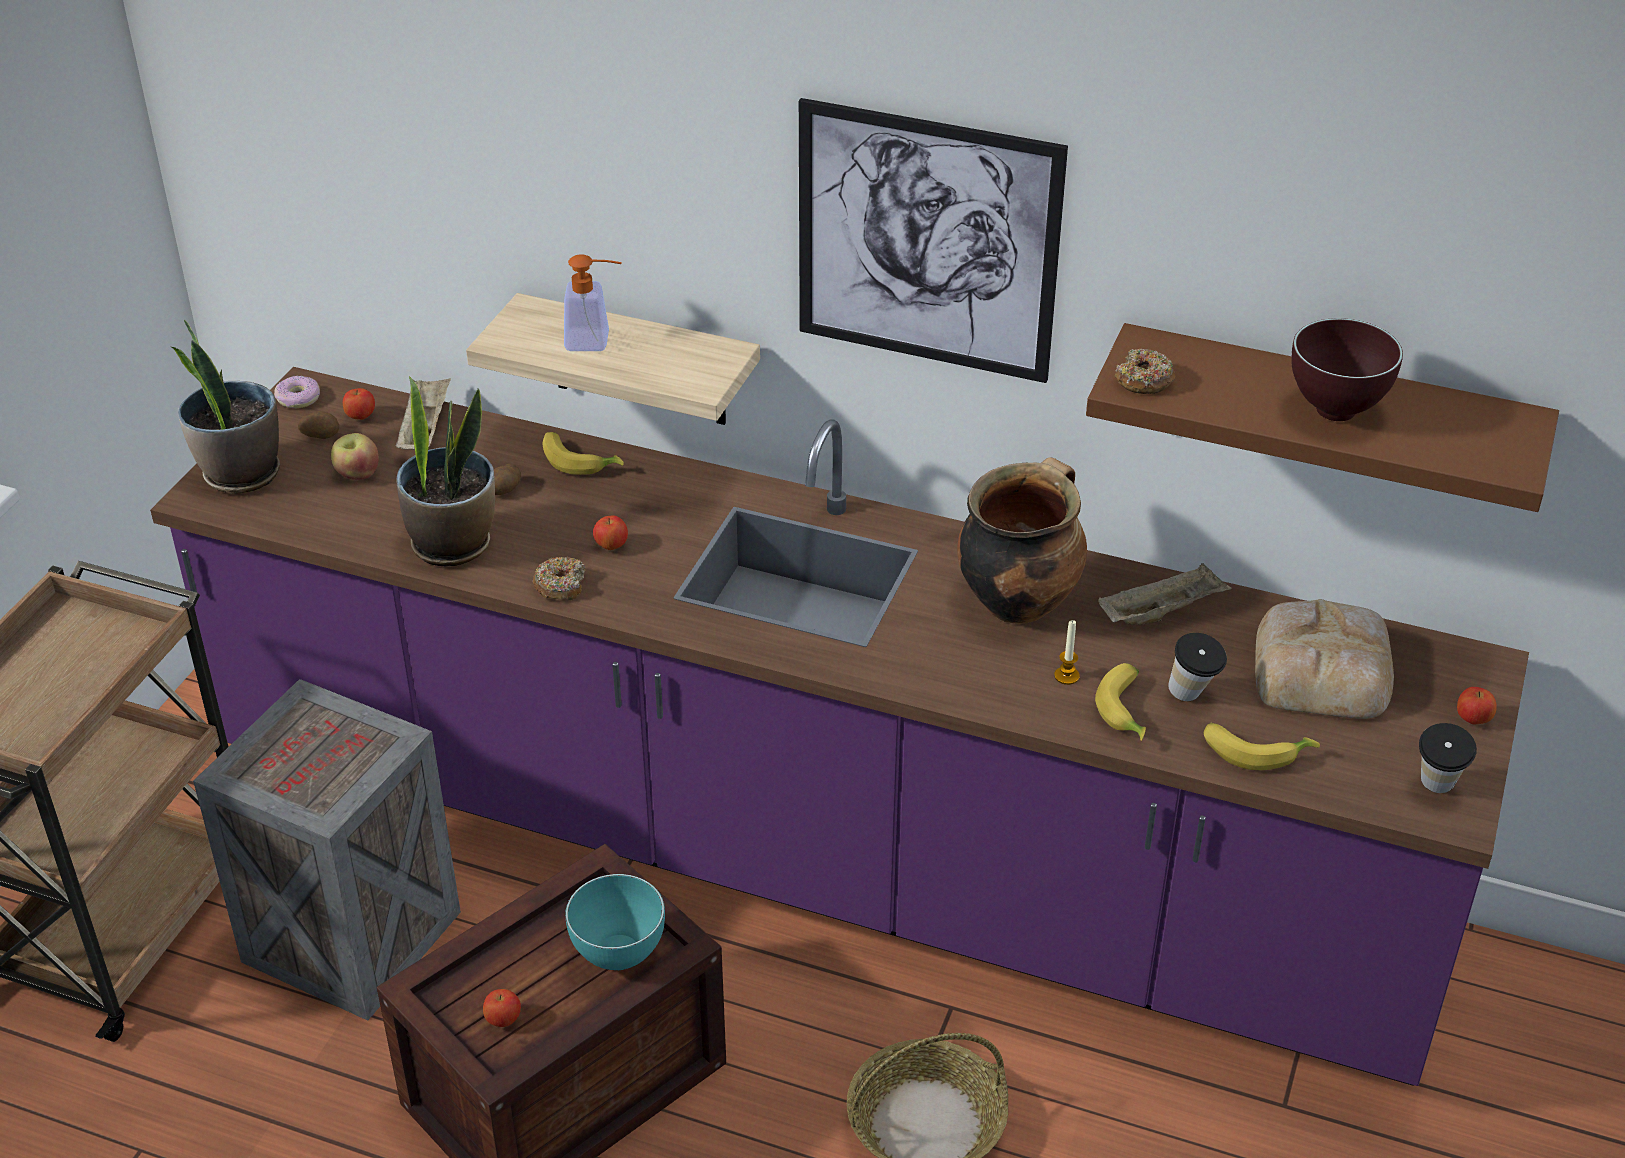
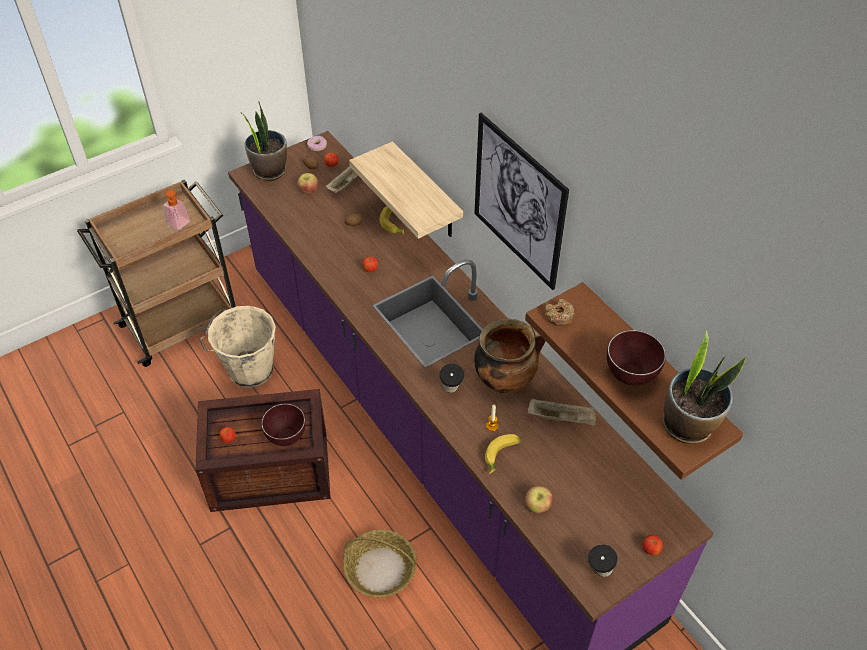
camera: 35 degrees right, 10 degrees up
(356, 935) = (248, 371): crate -> beige bucket
(453, 543) = (315, 239): potted plant -> potted plant (688, 424)
(561, 585) = (336, 278): donut -> none
(596, 341) = (400, 179): soap dispenser -> soap dispenser (181, 224)
(618, 956) = (287, 437): turquoise bowl -> brown bowl
(1192, 697) = (535, 466): cup -> cup (451, 391)
(1255, 750) = (537, 506): banana -> apple
(1323, 668) = (607, 485): bread -> none

